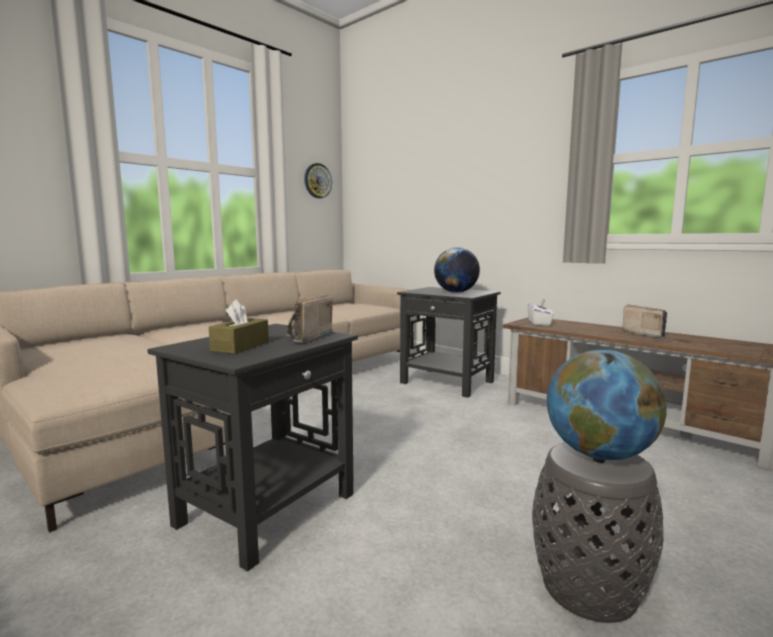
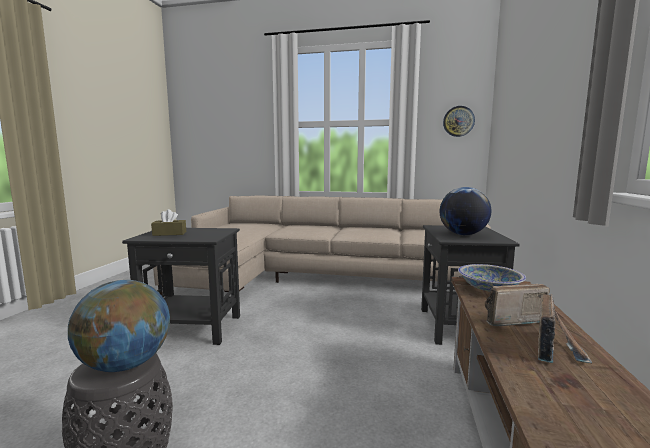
camera: 60 degrees right, 0 degrees up
(305, 337) = (200, 236): radio -> radio (508, 319)
(539, 323) = (489, 288): white tissue box -> bowl

